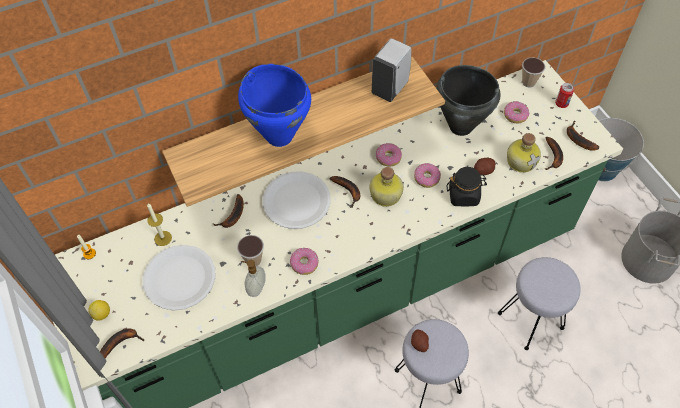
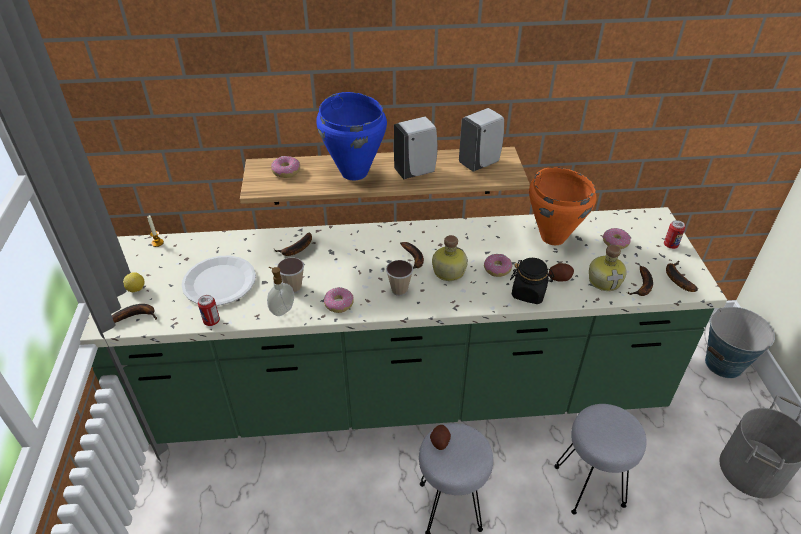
camera: 20 degrees right, 15 degrees down
(163, 238) = (225, 249): candle -> none
(197, 323) = (211, 321): none -> can
(296, 201) = (360, 254): white plate -> none
(337, 117) = (416, 172): none -> white soap dispenser
(388, 157) = (467, 243): donut -> donut (286, 171)
(460, 126) = (553, 237): black cooking pot -> orange cooking pot
(528, 82) = (641, 220): cup -> cup (399, 290)

